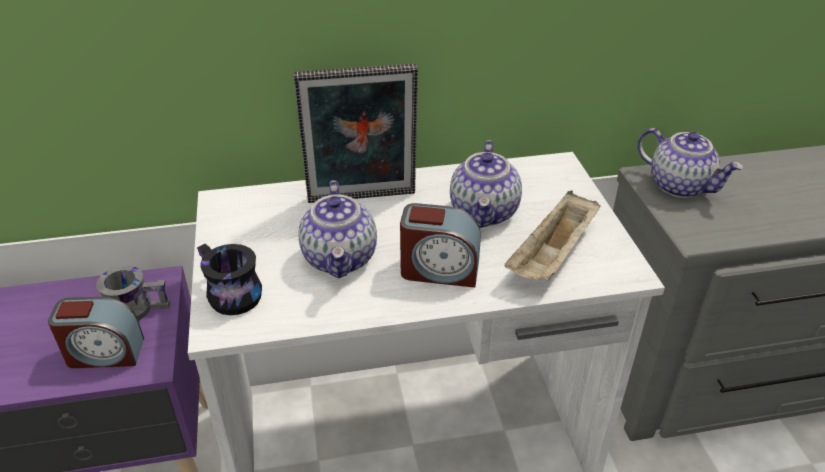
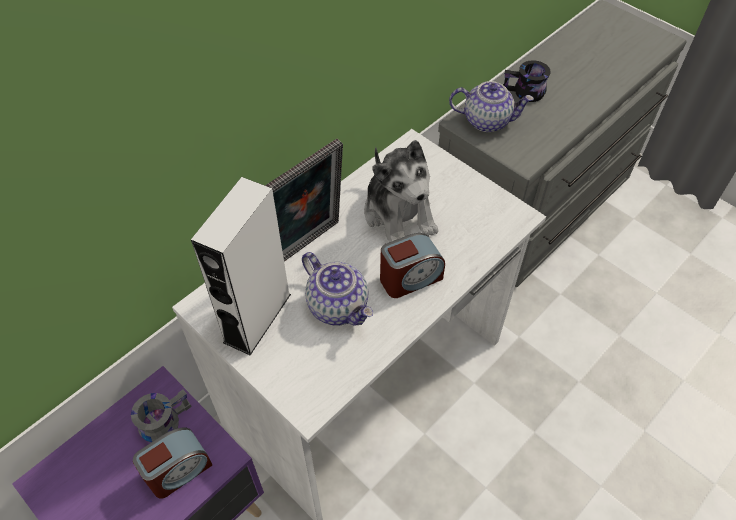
camera: 35 degrees left, 15 degrees up
(227, 295) = (290, 381): black mug -> black mug (524, 93)
(256, 232) = (257, 318): none -> white speaker
(485, 212) = (399, 214): teapot -> plush toy
(552, 256) = (468, 228): beige tray -> none

